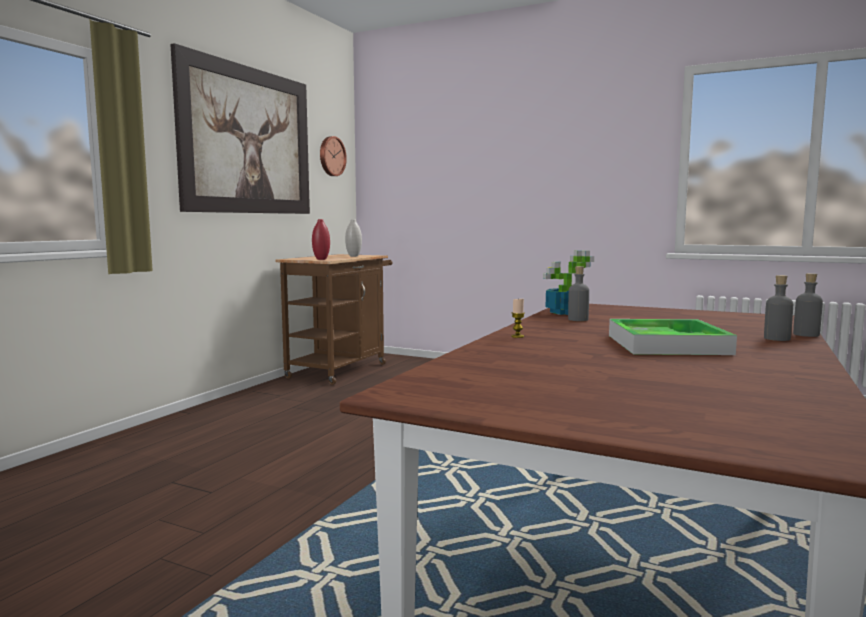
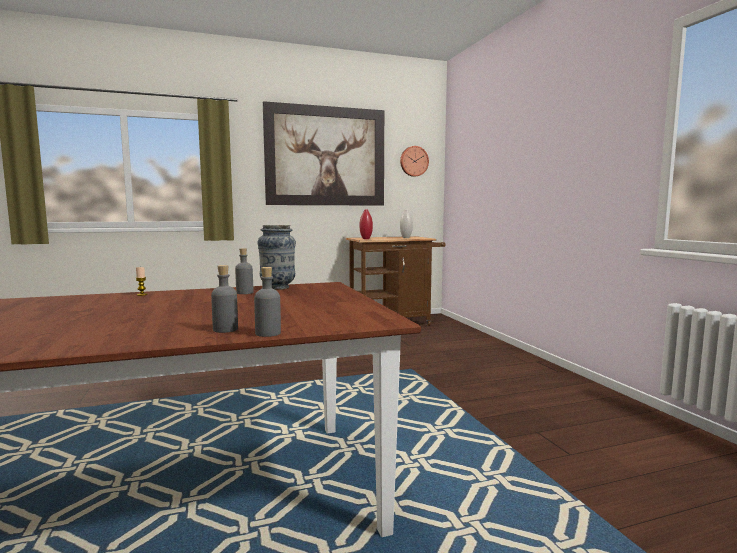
camera: 45 degrees right, 0 degrees up
(565, 312) = (278, 288): potted plant -> vase
(667, 344) = (147, 315): tray -> none

